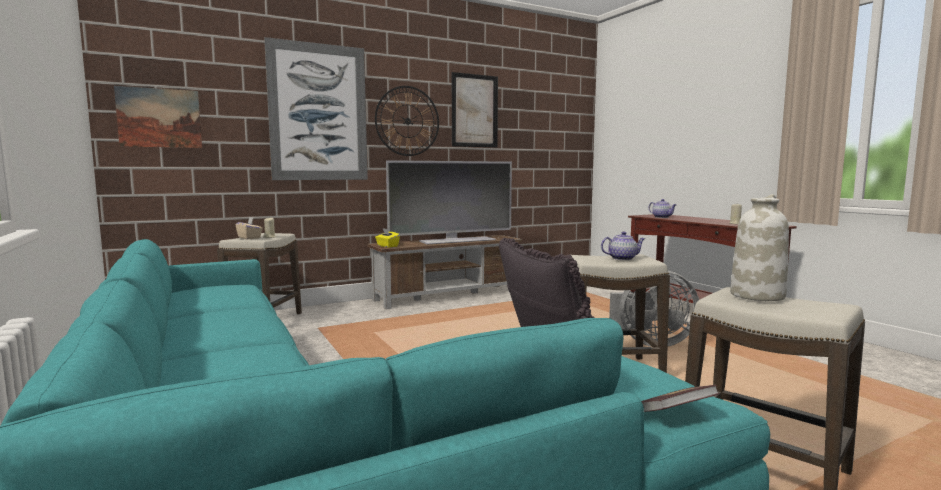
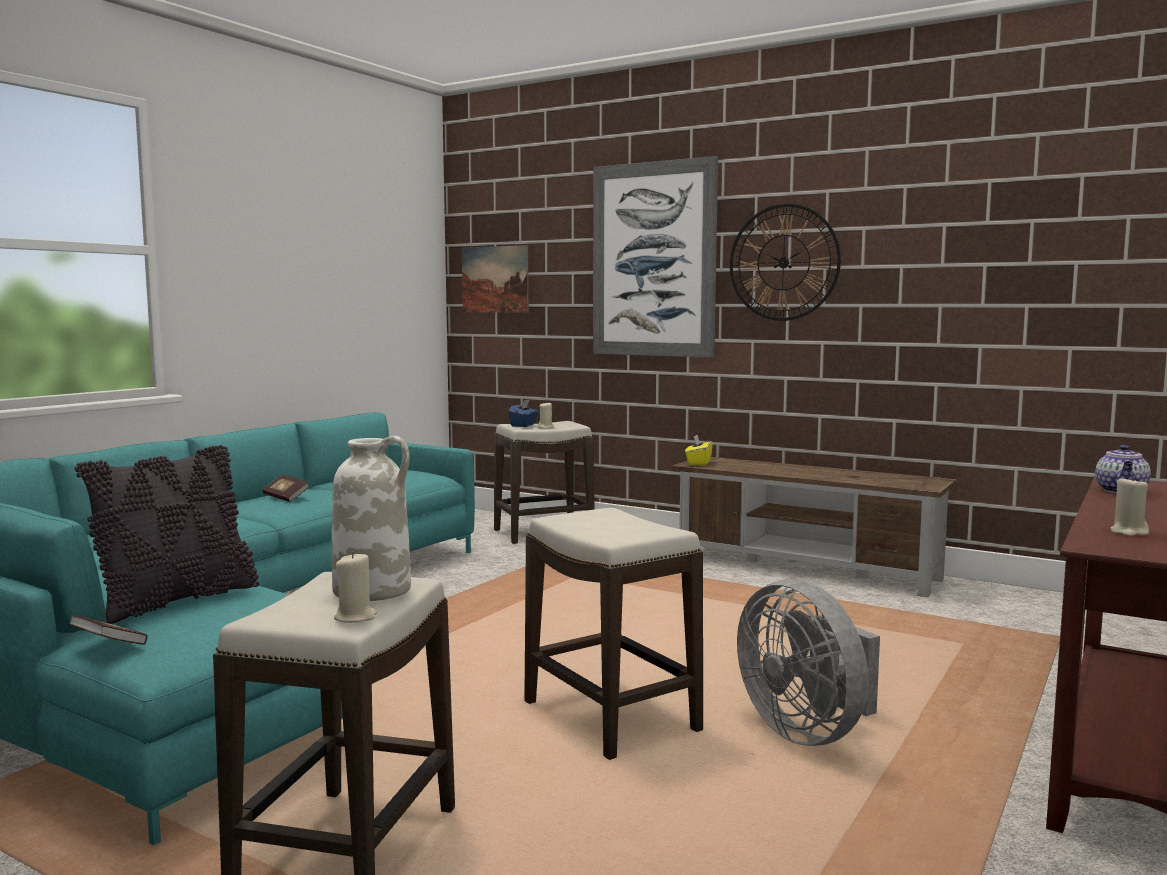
camera: 60 degrees right, 0 degrees up
(223, 322) = (286, 497): none -> book
(249, 238) = (523, 425): beige tissue box -> blue tissue box
(456, 240) = (824, 474): television -> none
(474, 111) = (917, 233): picture -> none
(622, 258) = (616, 528): teapot -> none
(819, 301) = (355, 617): none -> beige candle

